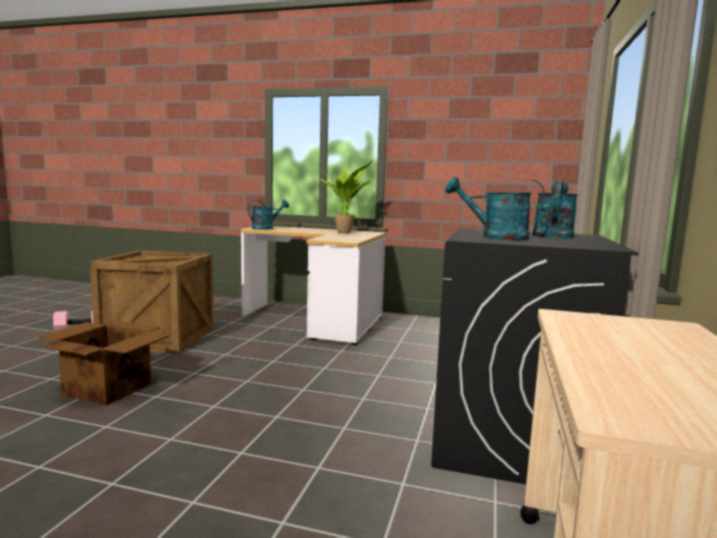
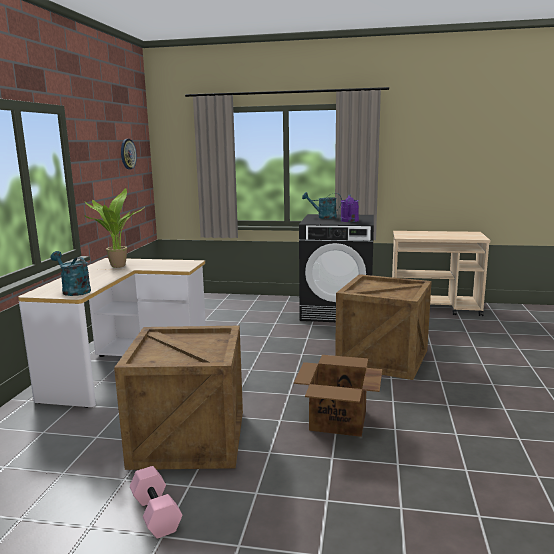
camera: 95 degrees left, 5 degrees up
(248, 448) = (384, 358): none -> crate
(495, 237) = (349, 221): turquoise watering can -> purple watering can
(512, 135) = (127, 154): none -> wall clock

